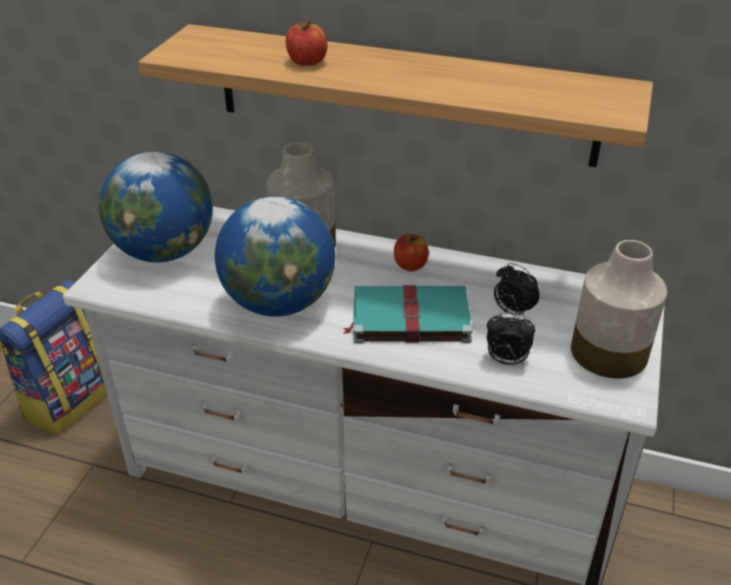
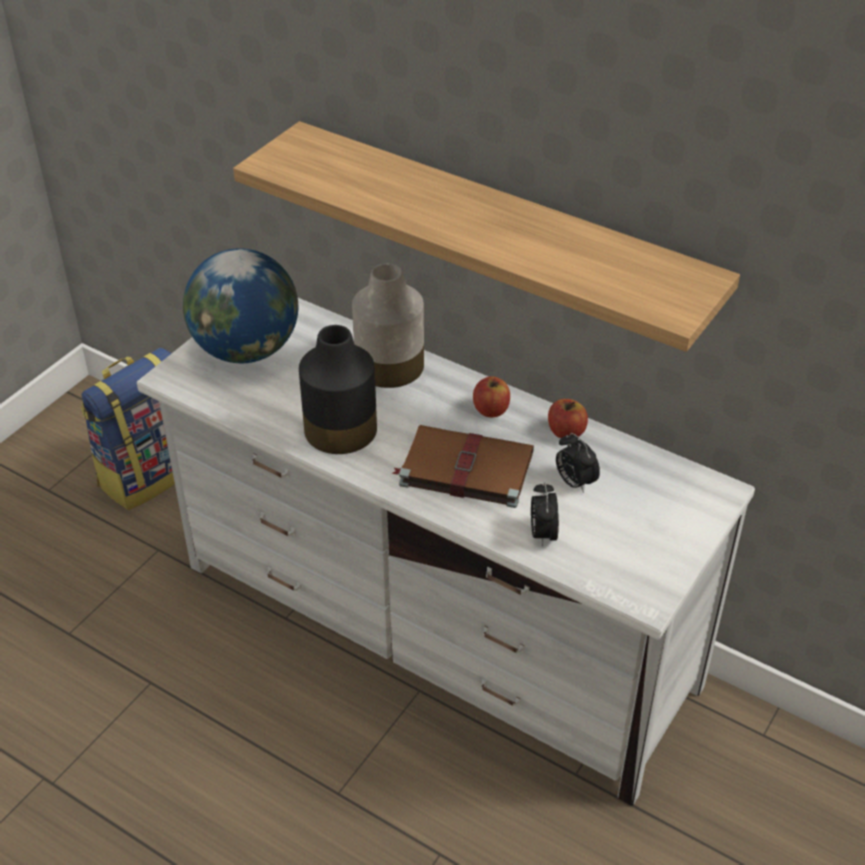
camera: 15 degrees right, 5 degrees up
(279, 303) = (341, 428): globe -> black vase
(307, 62) = (396, 193): apple -> apple (566, 432)
(408, 317) = (464, 468): turquoise book -> brown book
(506, 360) = (542, 534): alarm clock -> alarm clock turned 60 degrees clockwise
(608, 352) = (652, 545): beige vase -> none

